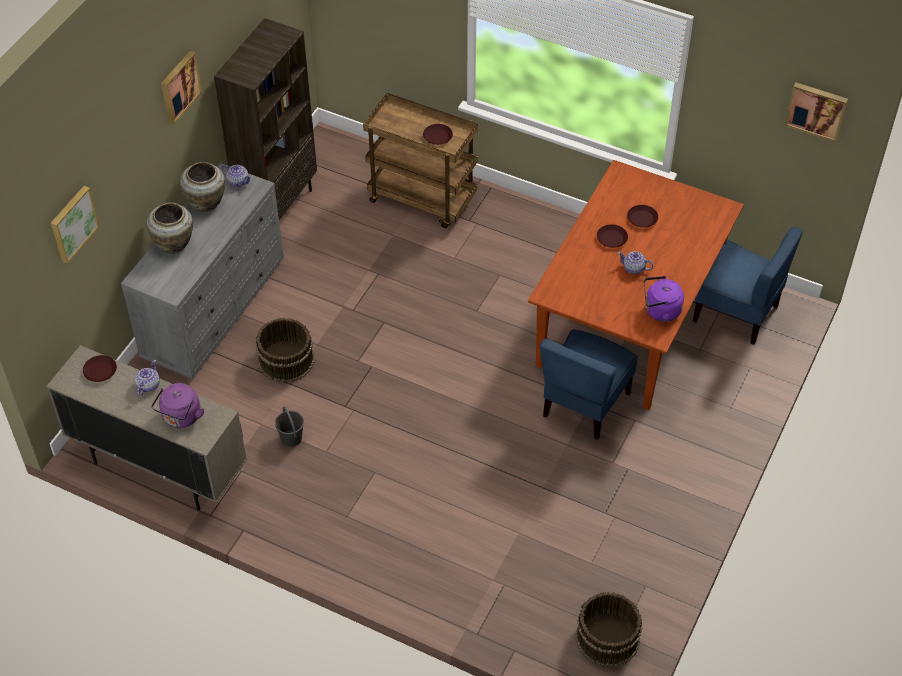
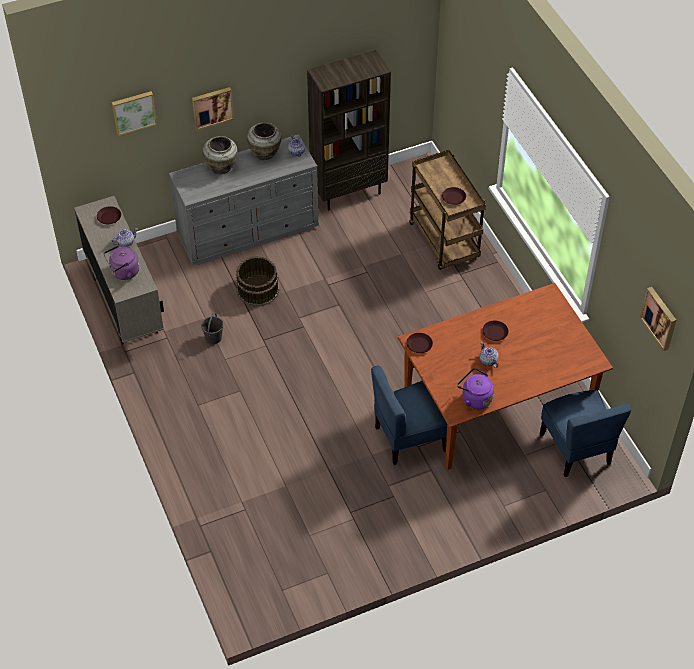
camera: 40 degrees right, 0 degrees up
(179, 86) = (269, 63): picture -> picture (212, 107)
(606, 638) = (271, 585): brown bucket -> none
(642, 218) = (530, 332): brown plate -> brown plate (419, 345)

